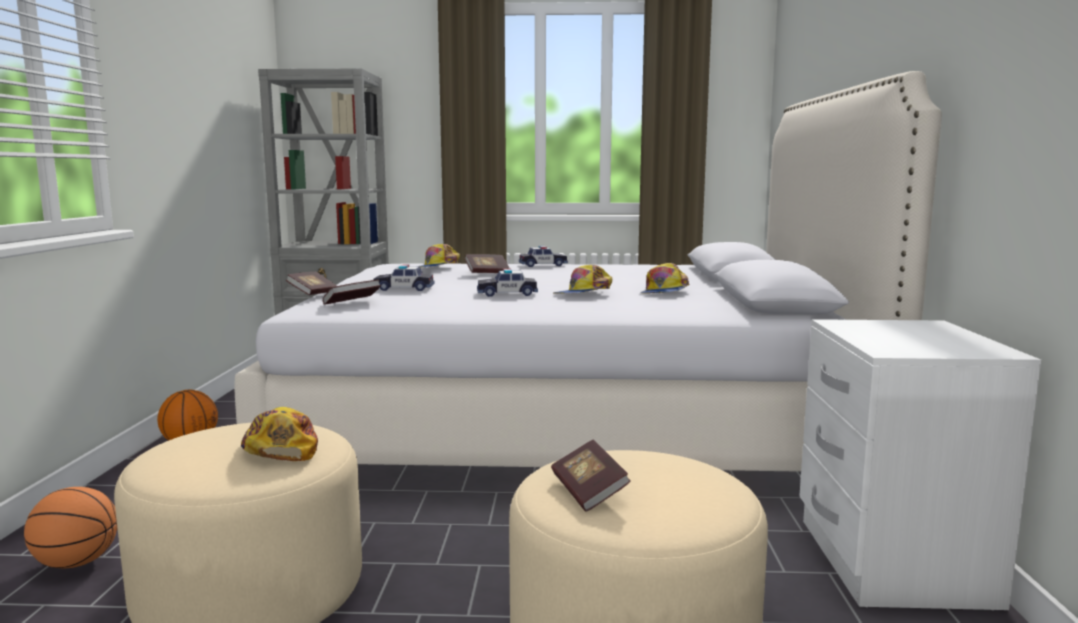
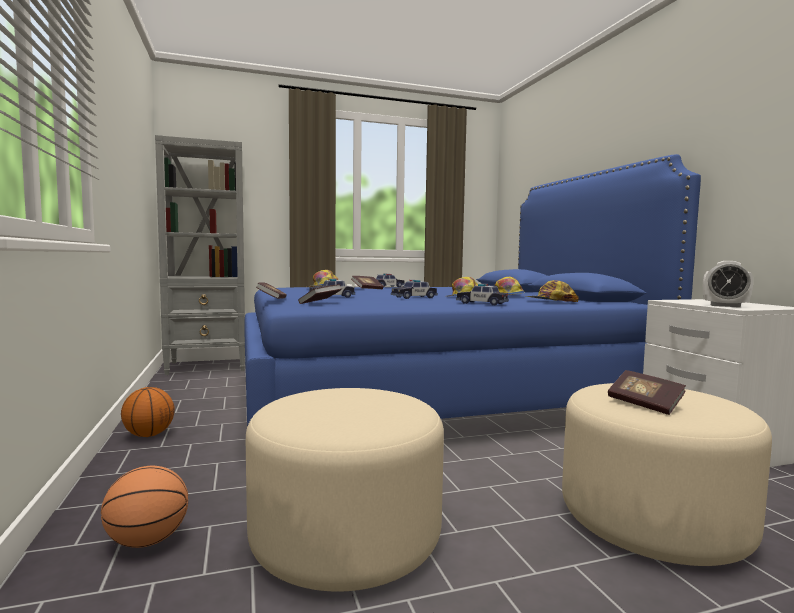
camera: 20 degrees left, 5 degrees down
(280, 448) = (379, 402): cap -> cap (550, 301)
(564, 311) = (482, 303): none -> toy car
(570, 426) = (435, 395): white bed -> blue bed
(884, 343) = (725, 306): none -> alarm clock

